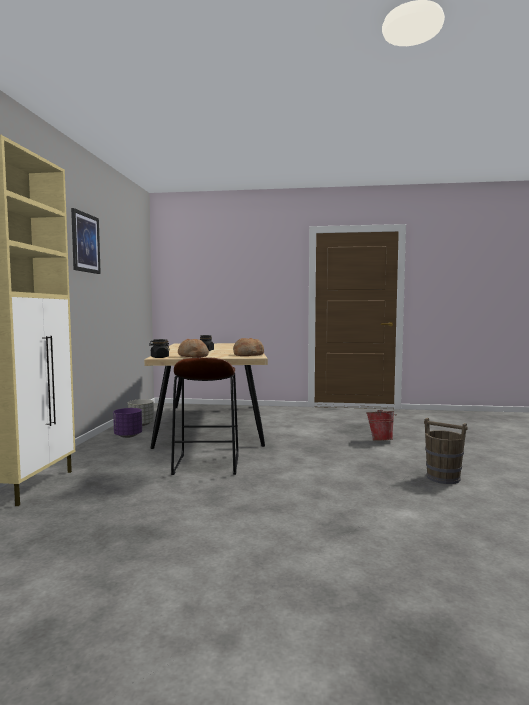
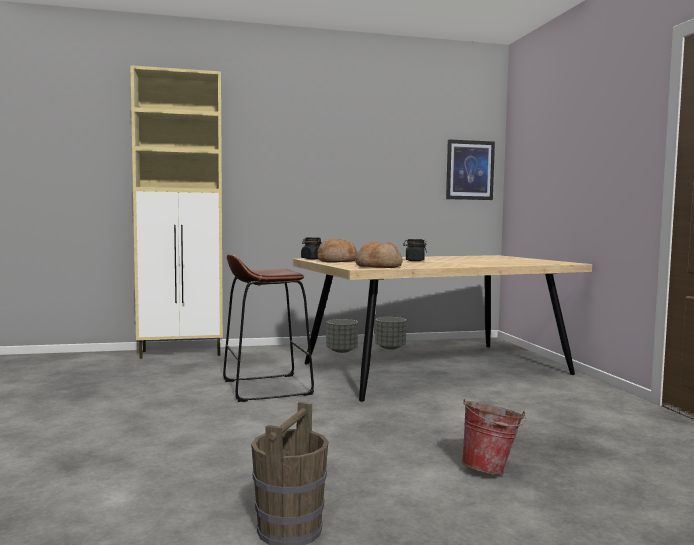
camera: 70 degrees right, 0 degrees up
(85, 243) = (326, 133): picture -> picture (469, 170)
(128, 436) = (341, 351): purple planter -> grey planter

